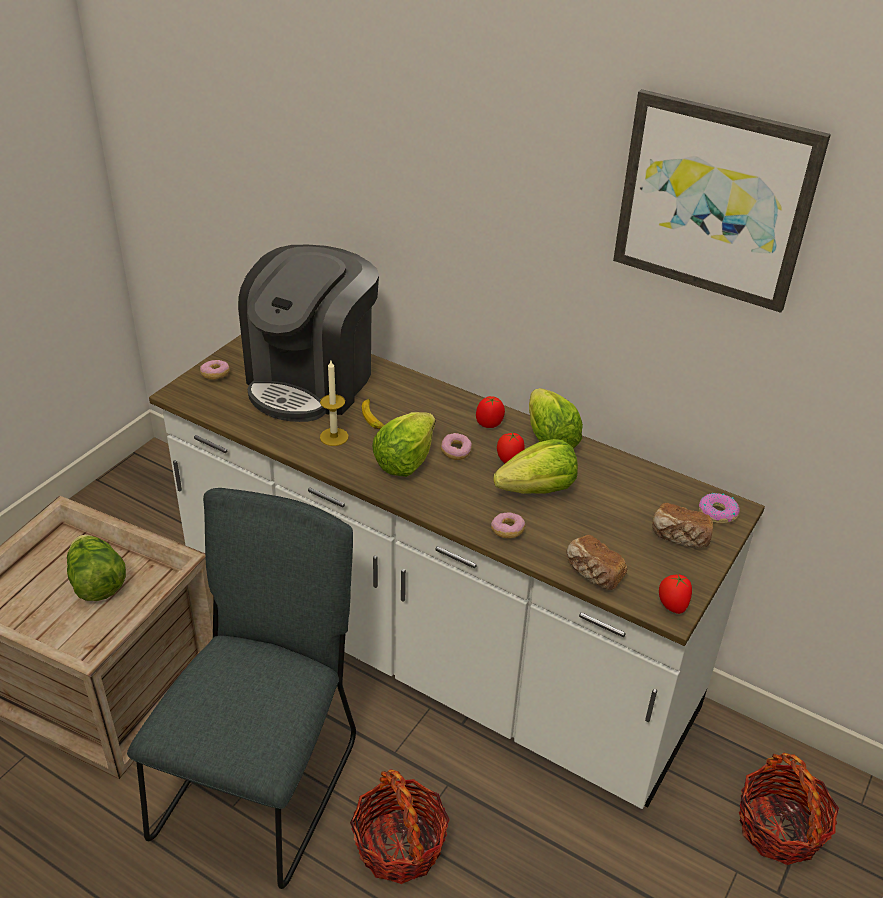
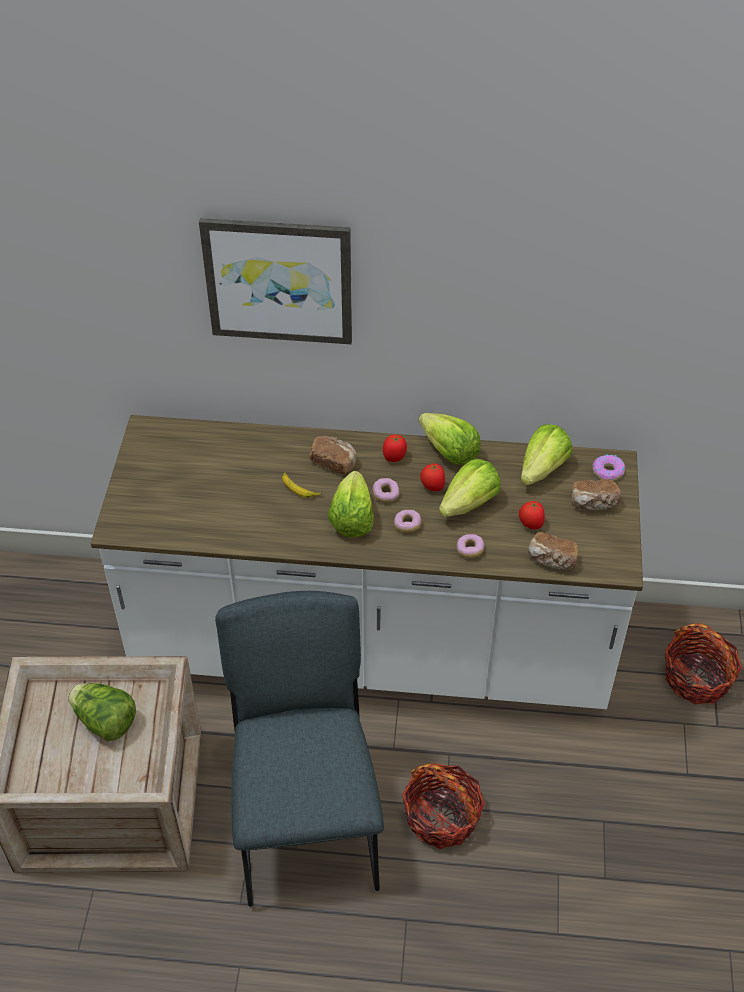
camera: 25 degrees left, 10 degrees up
(215, 375) = (132, 498): donut -> donut (407, 525)
(312, 381) = (221, 471): coffee machine -> none
(334, 437) = (279, 519): candle -> none
(425, 408) = (333, 462): none -> bread
(642, 486) = (542, 469): none -> lettuce
(672, 606) = (619, 564): tomato -> tomato (530, 524)
(714, 200) = (568, 248): picture -> picture (279, 280)

